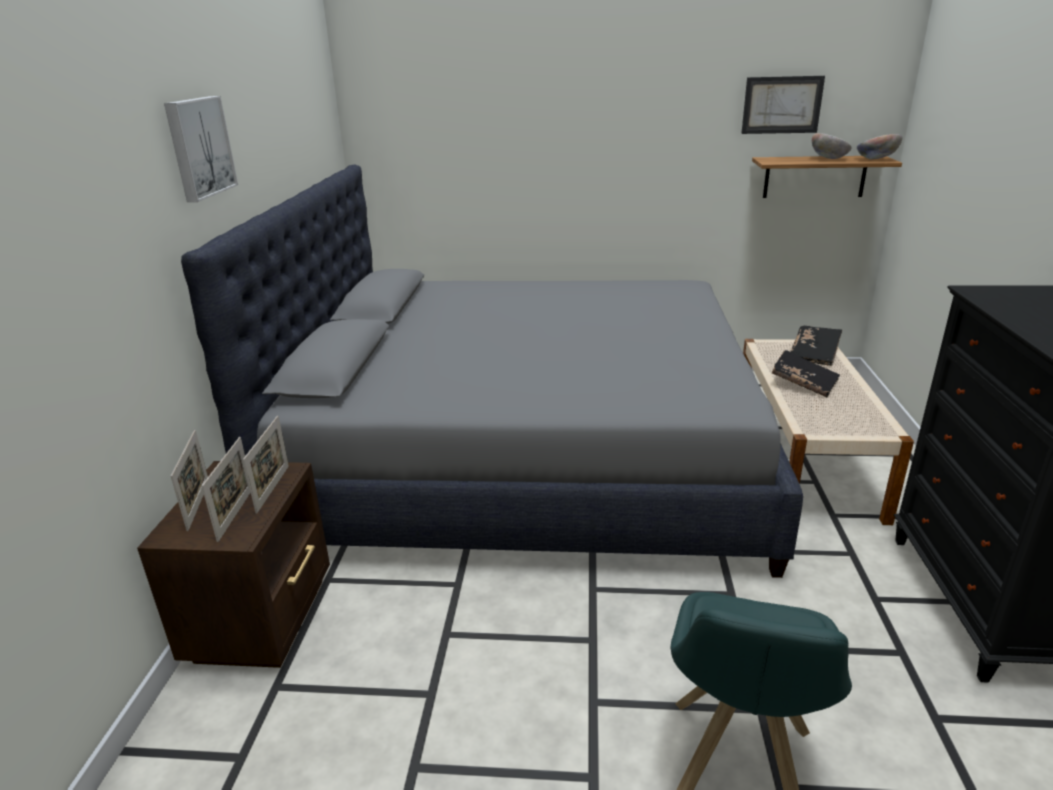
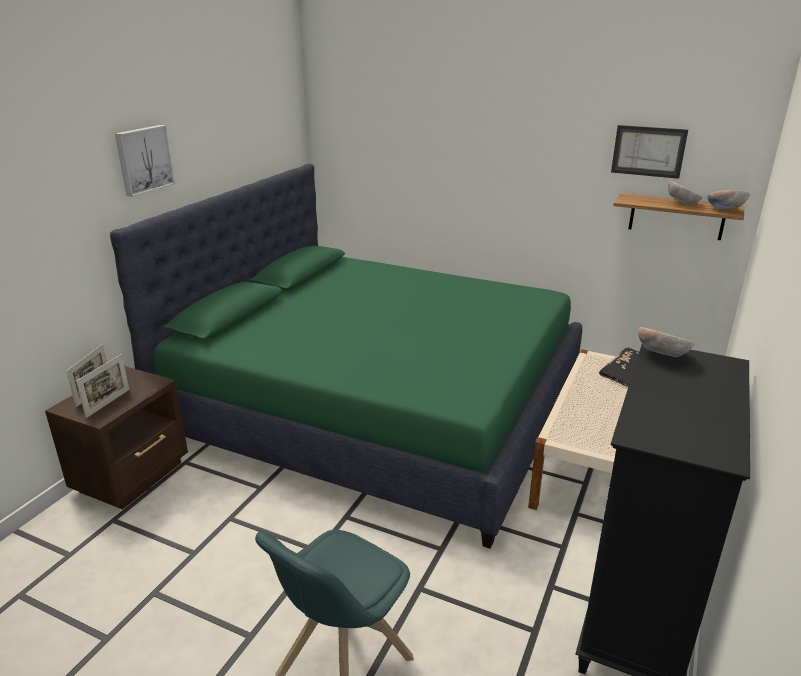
camera: 20 degrees right, 0 degrees up
(273, 488) = (140, 392): picture frame -> none
(527, 452) = (377, 405): grey bed -> green bed
(803, 383) = (590, 397): black book -> none
(988, 295) = (661, 355): none -> bowl

